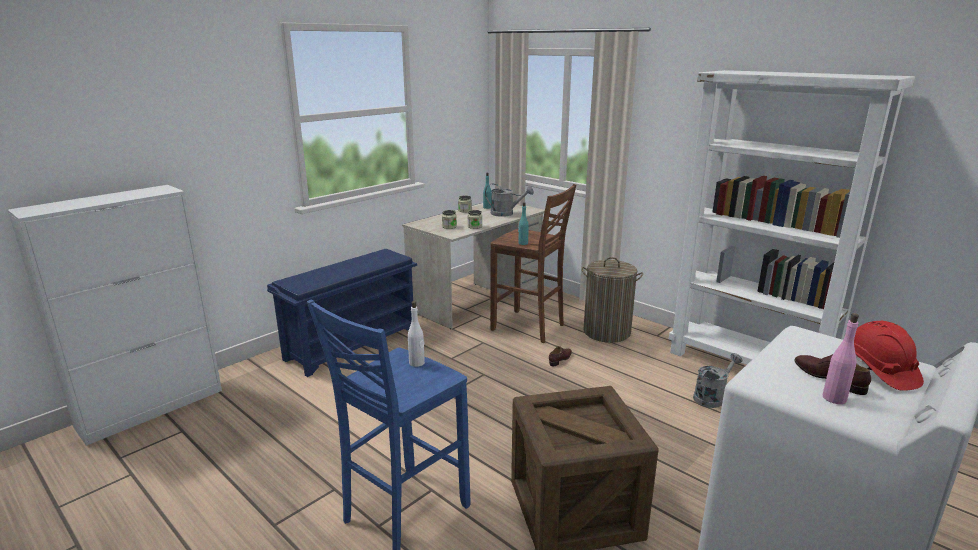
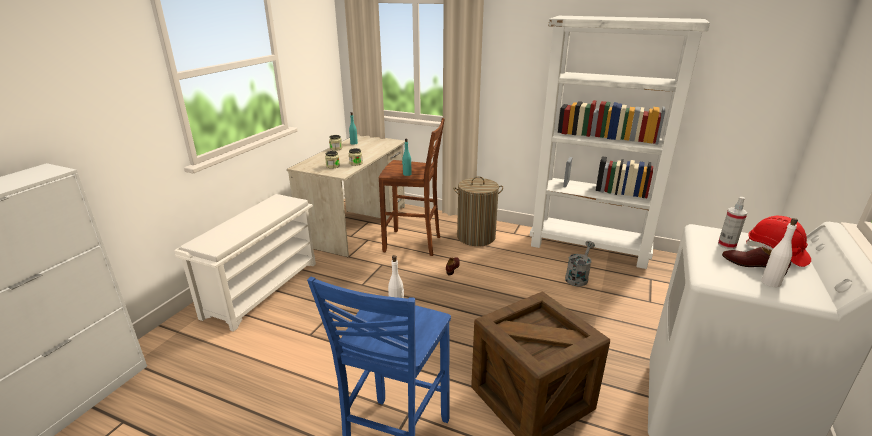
camera: 20 degrees left, 5 degrees up
(352, 344) = (262, 288): blue shoe rack -> white shoe rack
(506, 214) = (375, 147): grey watering can -> none
(817, 353) = (726, 245): none -> spray bottle
(834, 398) = (770, 282): pink bottle -> white bottle

